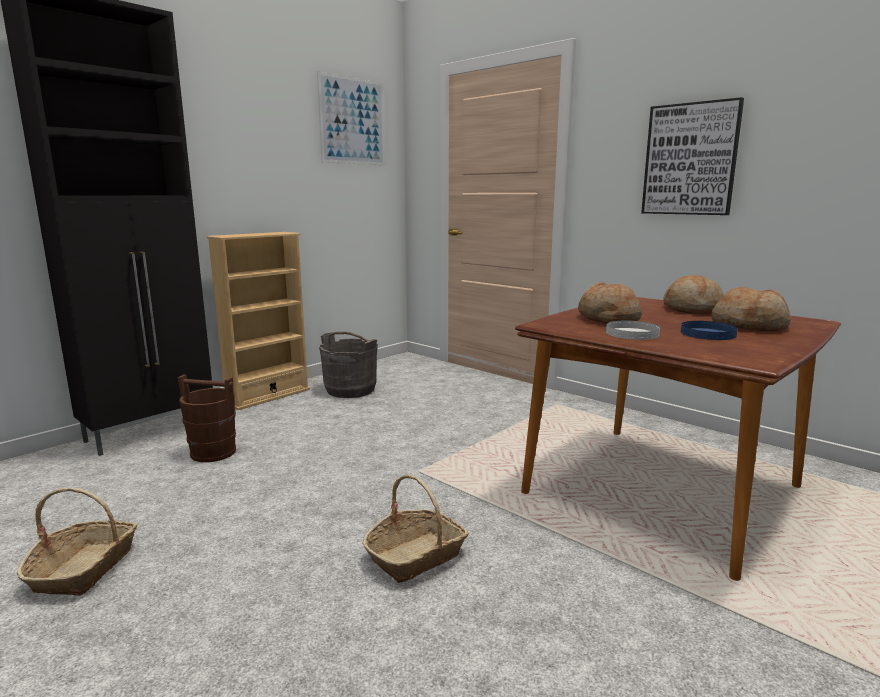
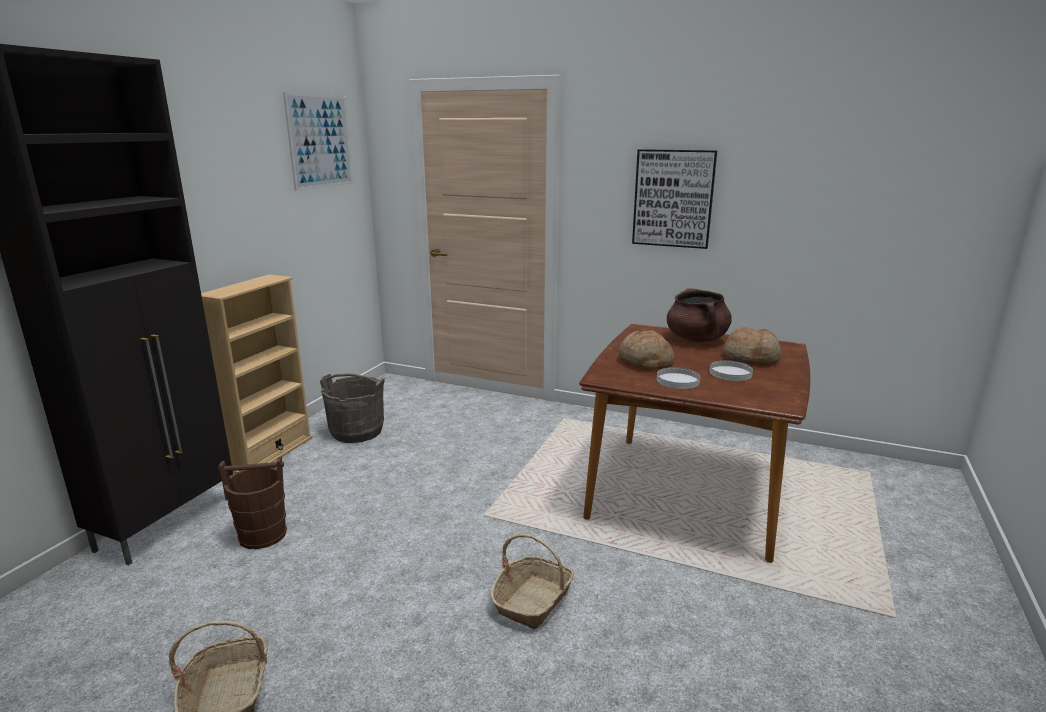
camera: 20 degrees left, 5 degrees up
(692, 309) = (697, 339): bread -> brown cooking pot
(708, 334) = (731, 373): blue plate -> white plate

